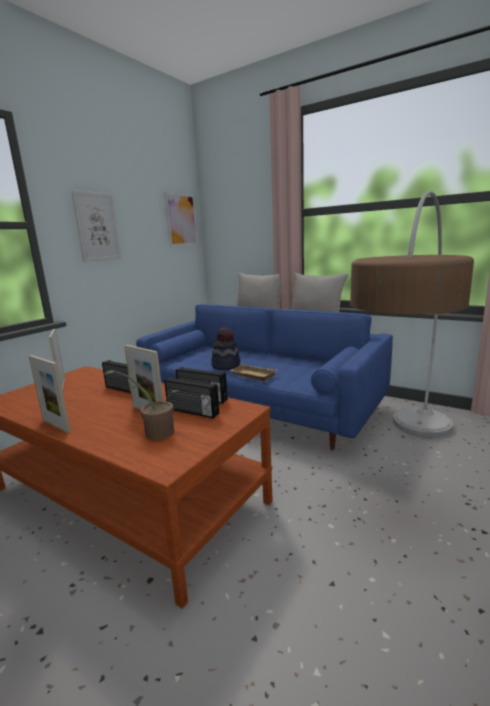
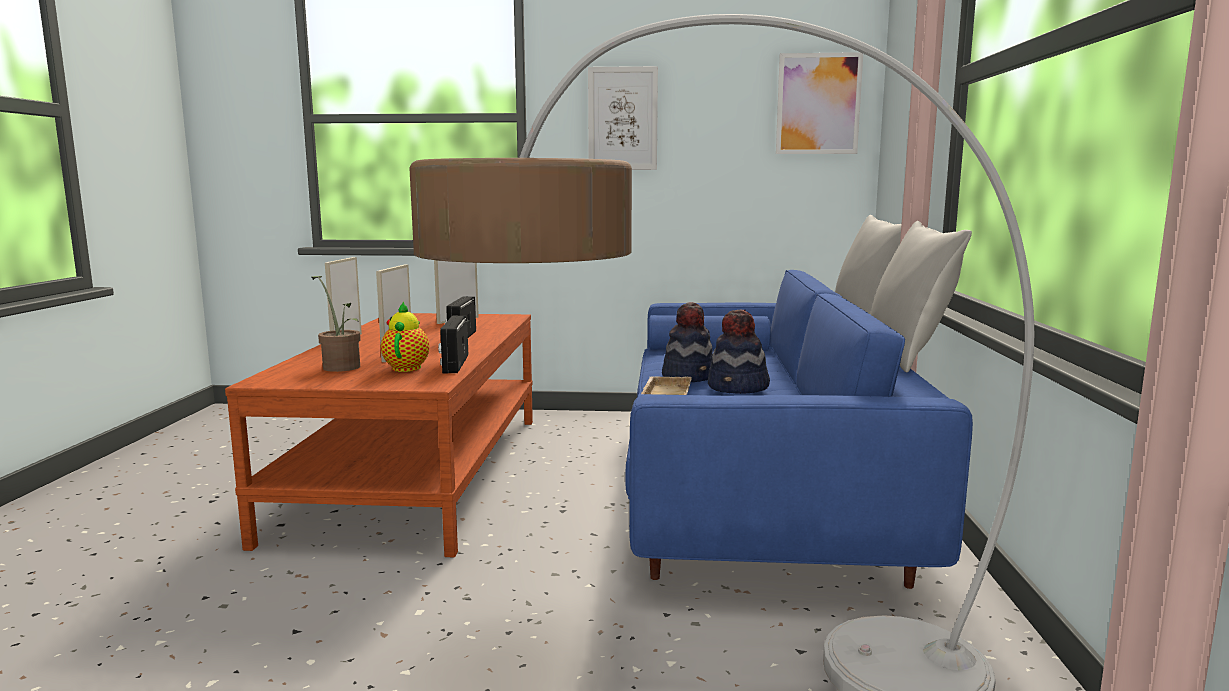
camera: 60 degrees right, 5 degrees down
(192, 411) = (407, 367): radio -> teapot
(257, 362) = (738, 388): none -> hat

